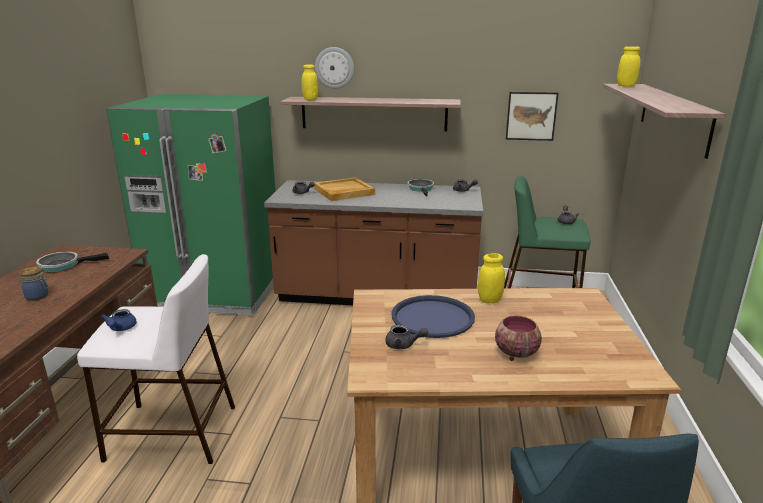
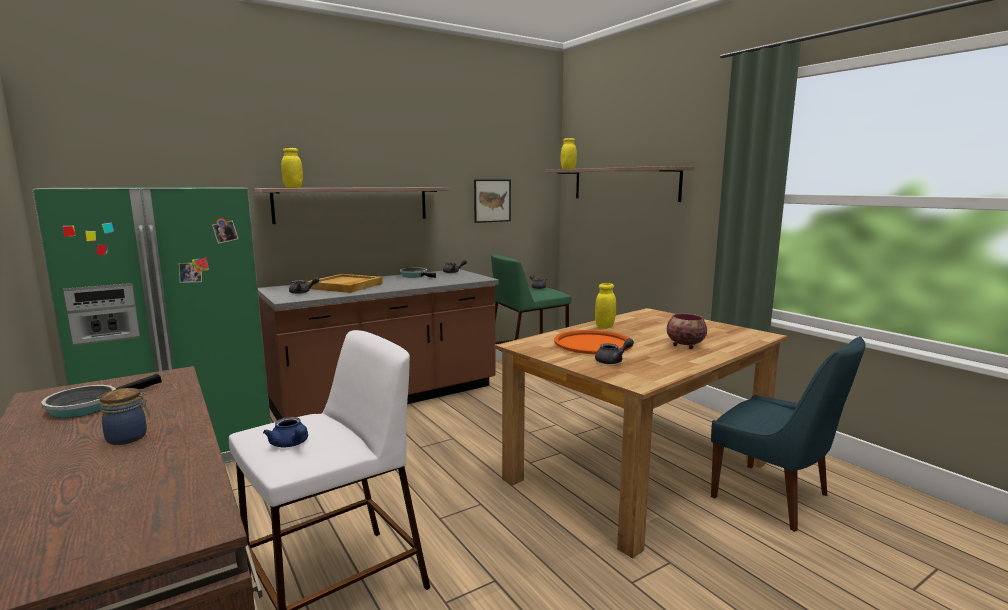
camera: 40 degrees left, 10 degrees down
(334, 67) = (307, 155): wall clock -> none
(432, 317) = (593, 343): blue tray -> orange tray

